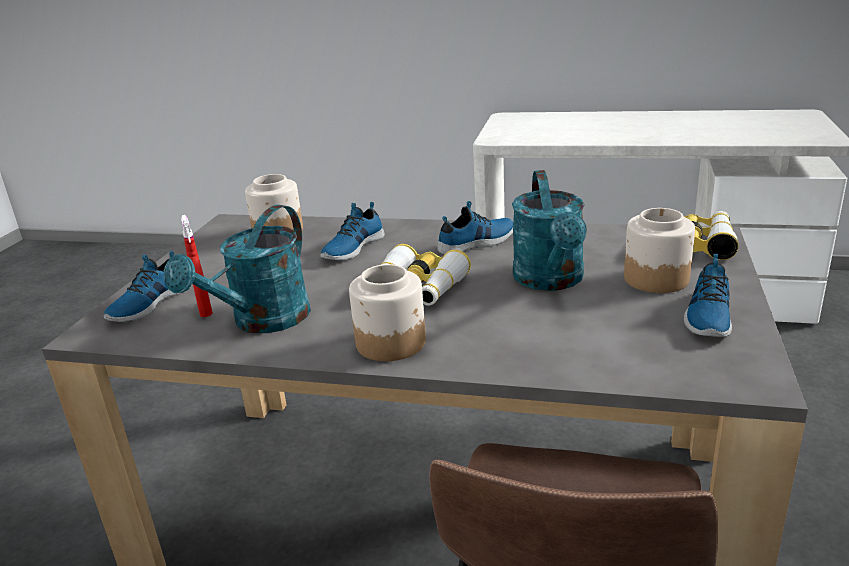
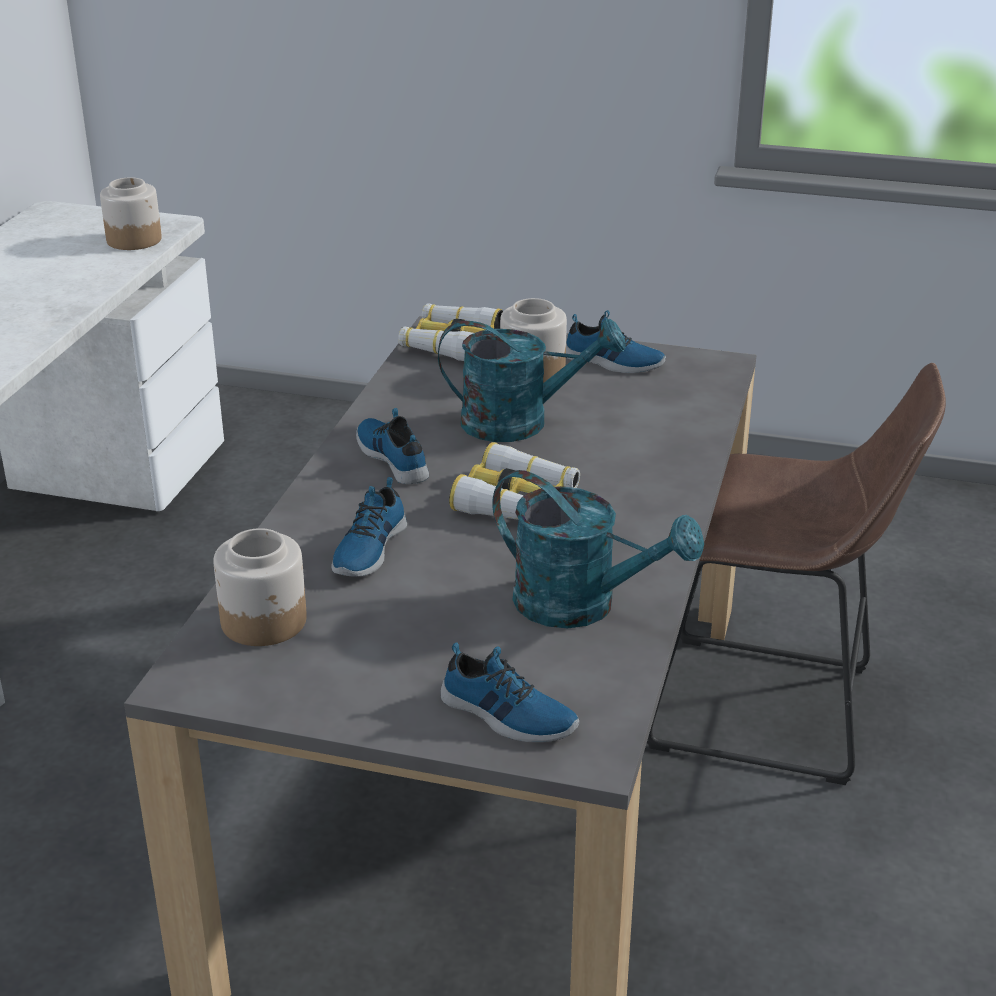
camera: 90 degrees left, 5 degrees up
(205, 310) = (540, 657): red spray bottle -> none
(352, 248) = (367, 549): shoe -> shoe turned 75 degrees clockwise
(392, 343) = (644, 517): jar -> jar (134, 240)

